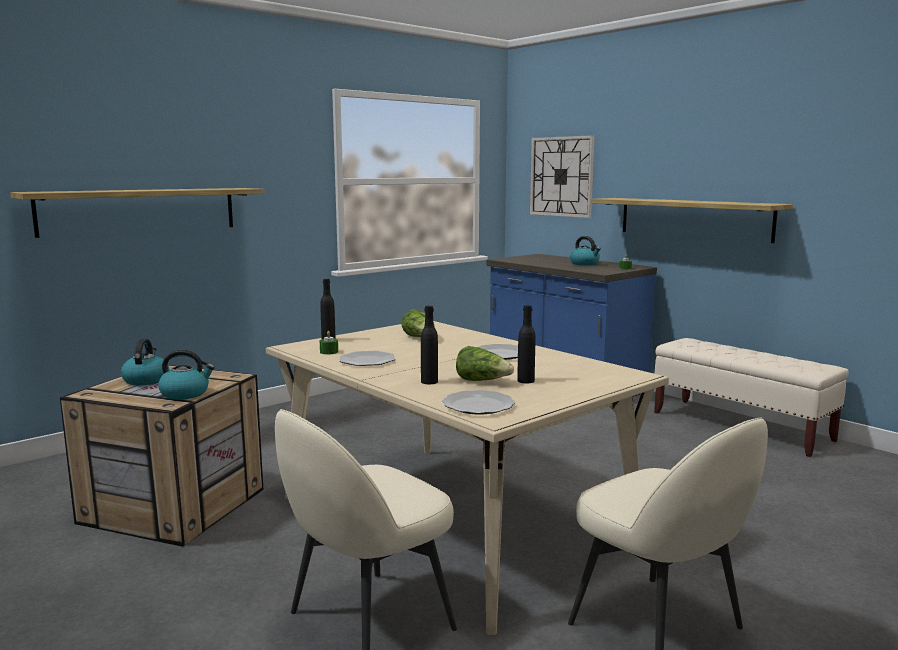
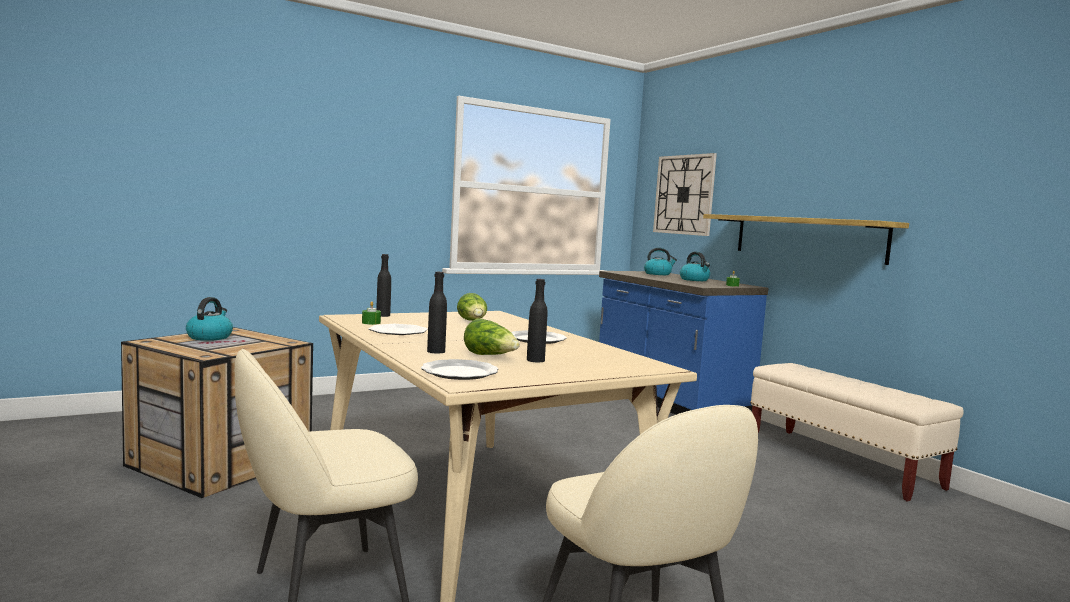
camera: 10 degrees right, 5 degrees down
(140, 211) = (256, 191): shelf -> none
(185, 394) = (231, 350): kettle -> kettle (658, 274)

